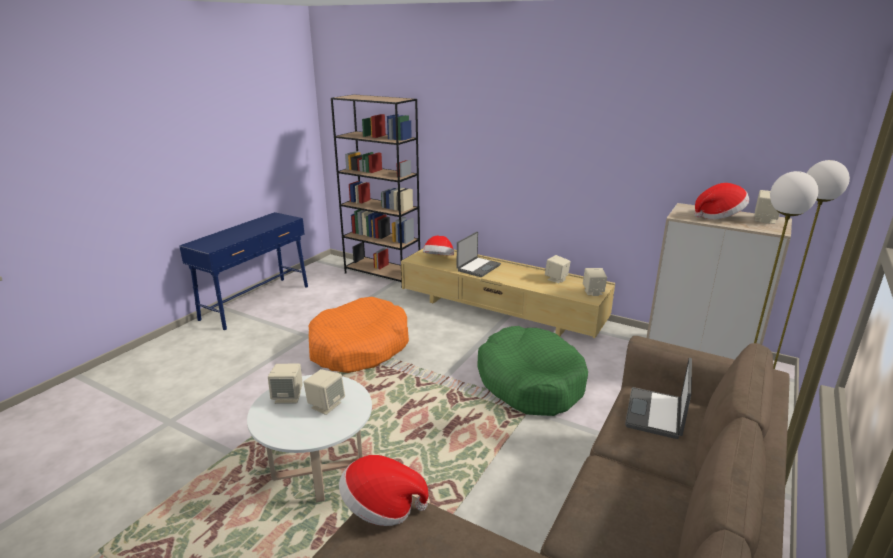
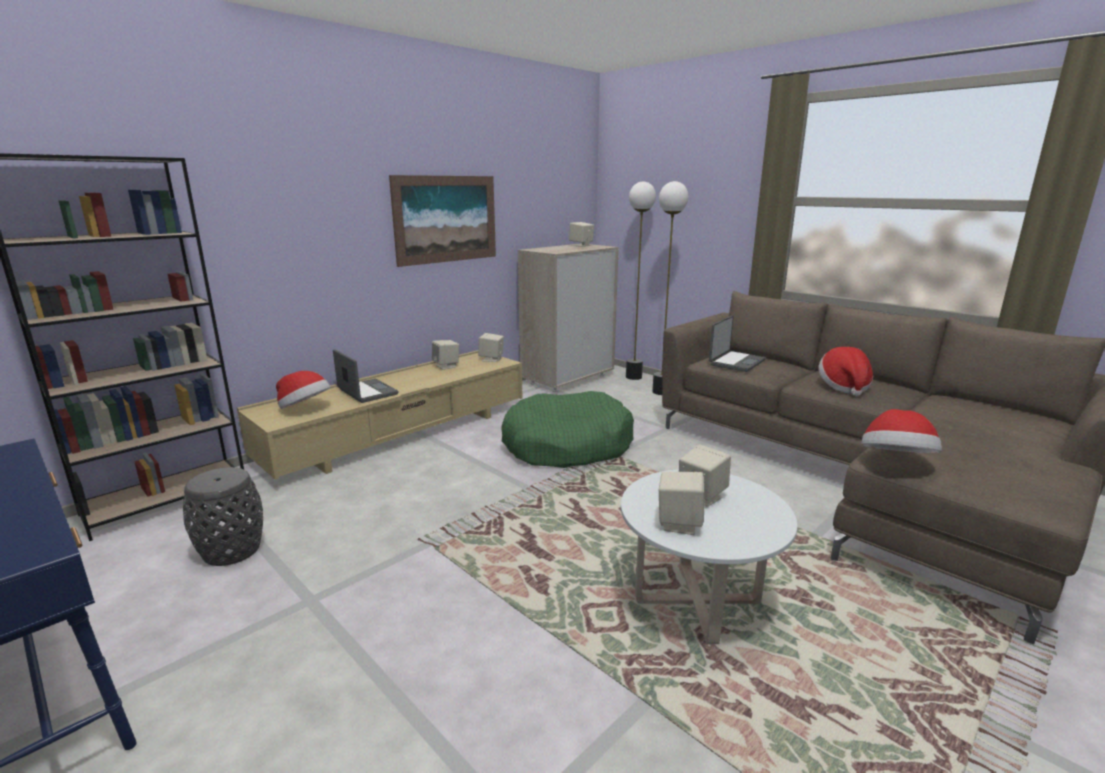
camera: 75 degrees left, 5 degrees down
(343, 304) = (232, 551): none -> grey stool
(359, 347) = (404, 545): orange dog bed -> none
(599, 158) = (446, 219): none -> picture
(656, 414) = (736, 362): laptop -> laptop turned 90 degrees counterclockwise
(719, 216) = (564, 248): hat -> hat (843, 386)

